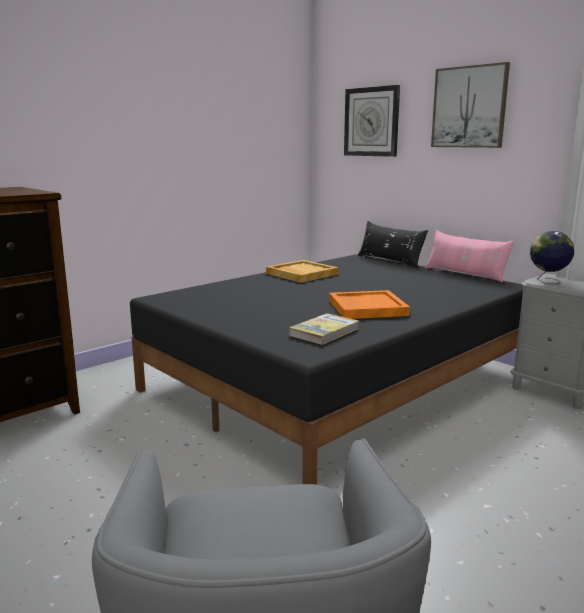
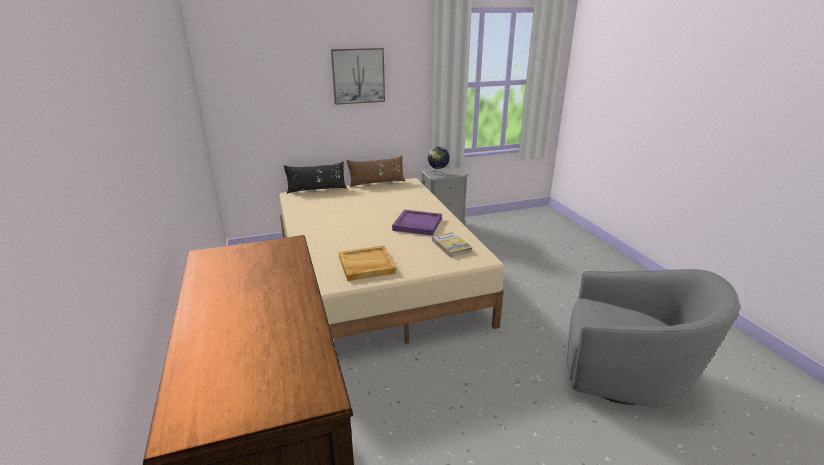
camera: 65 degrees left, 10 degrees up
(301, 274) = (314, 222): beige tray -> beige tray (366, 265)
(339, 381) = (376, 279): black bed -> beige bed
(366, 308) = (417, 224): orange tray -> purple tray
(371, 122) = (272, 88): wall clock -> none
(465, 274) = (377, 183): pink pillow -> brown pillow

